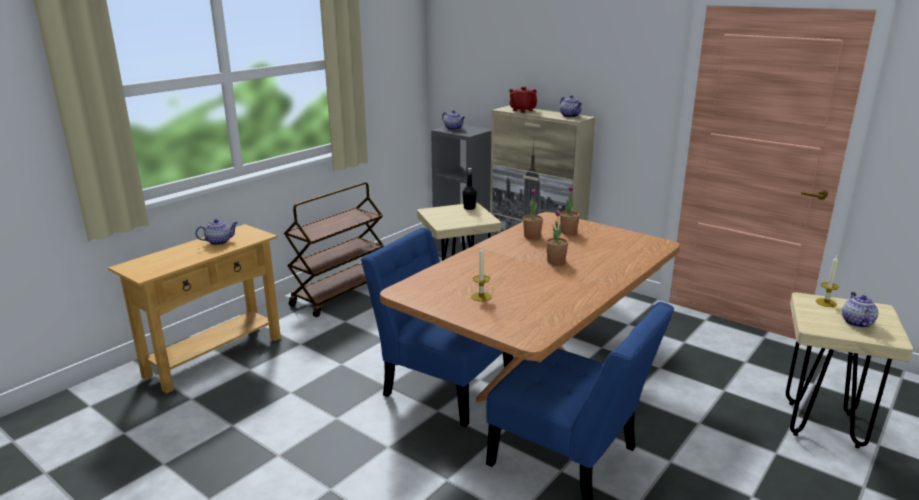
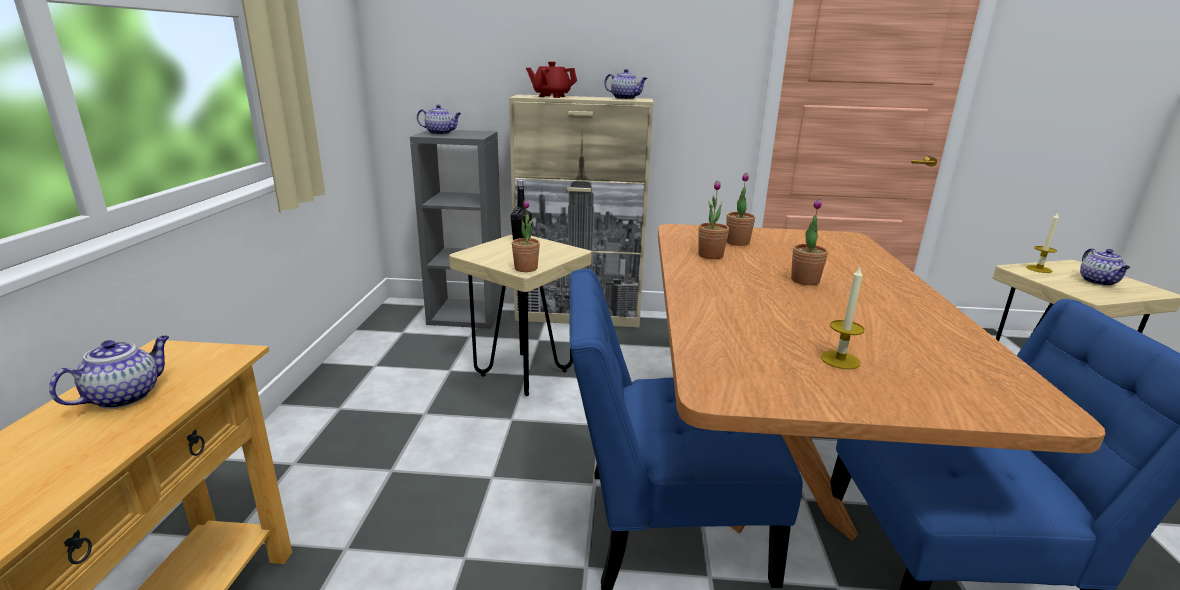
camera: 35 degrees left, 0 degrees up
(339, 294) = (335, 424): brown cart -> none
(445, 225) = (526, 268): none -> potted plant
(856, 322) = (1099, 282): teapot -> teapot turned 150 degrees counterclockwise

